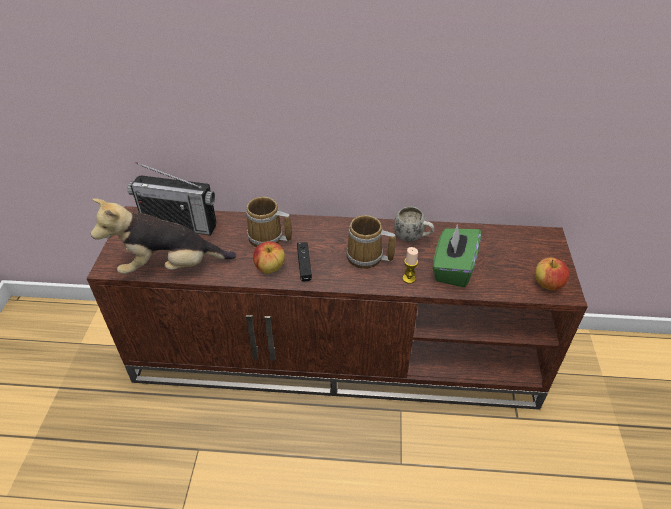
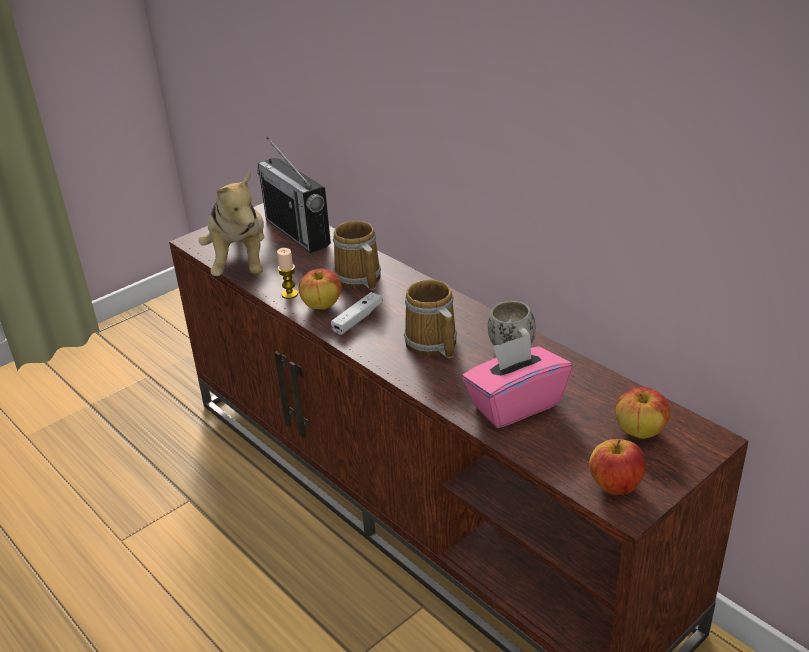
camera: 45 degrees right, 10 degrees down
(170, 267) = (240, 263): plush toy -> plush toy turned 135 degrees counterclockwise
(304, 265) = (357, 319): black game controller -> white game controller
(409, 278) = (447, 386): candle -> candle (289, 294)
(453, 268) = (515, 404): green tissue box -> pink tissue box
(521, 249) = (640, 431): none -> apple

